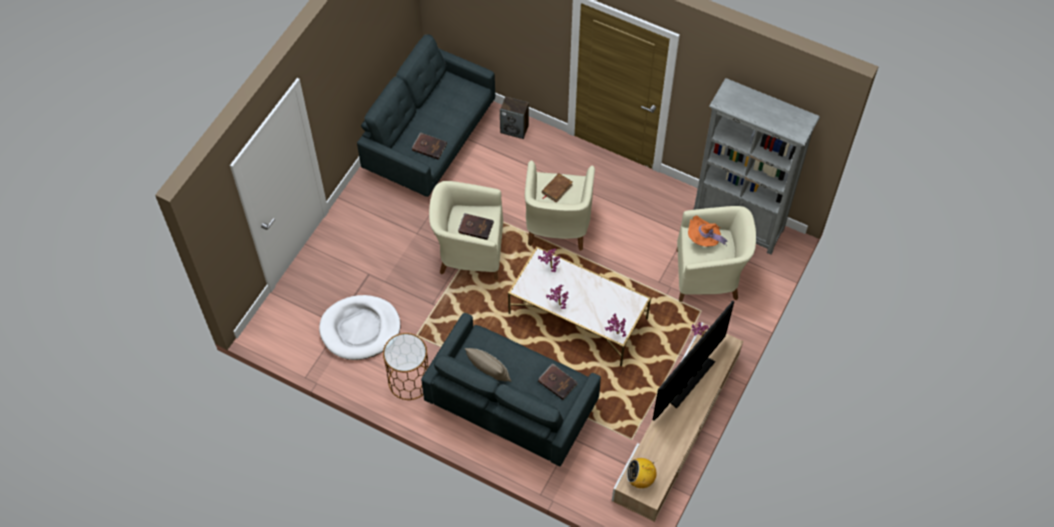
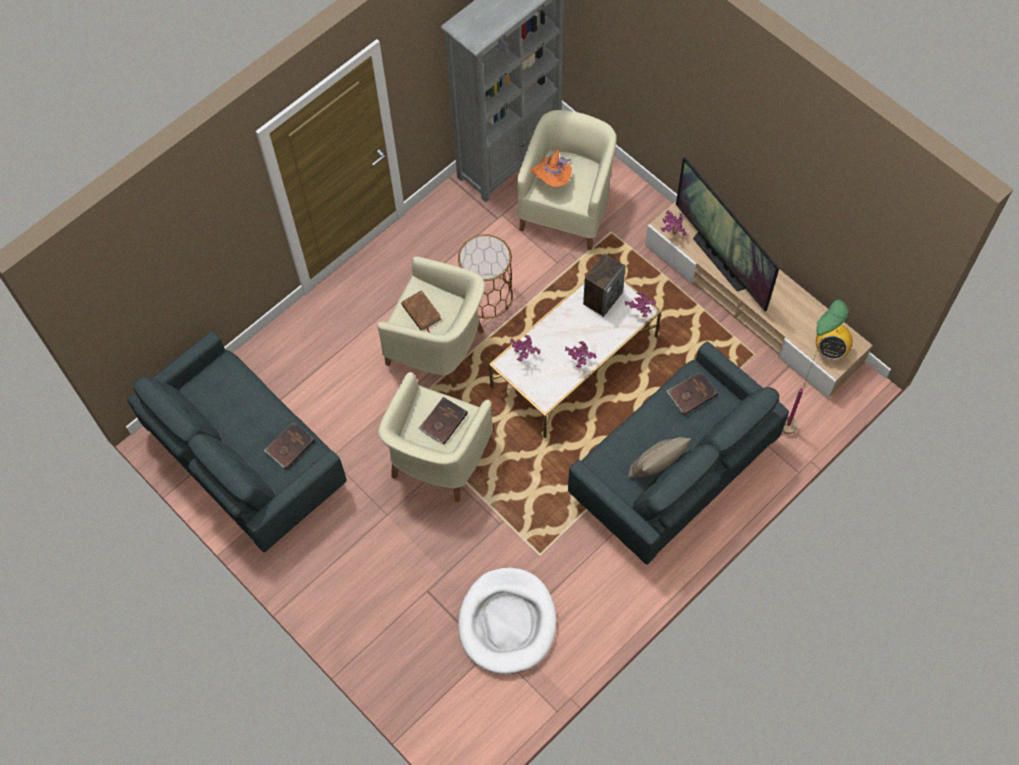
camera: 70 degrees left, 5 degrees up
(409, 381) = (602, 581): brown side table -> brown side table (487, 296)
(514, 129) = (273, 353): speaker -> speaker (602, 298)
(588, 480) = (794, 415): none -> green floor lamp

